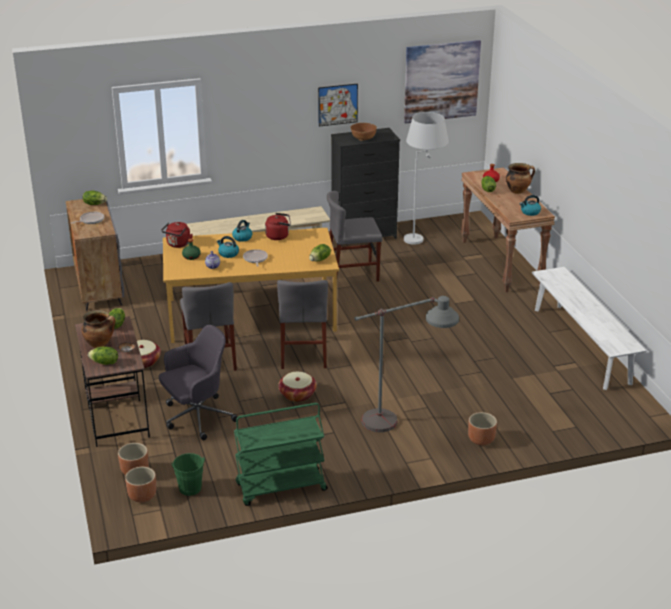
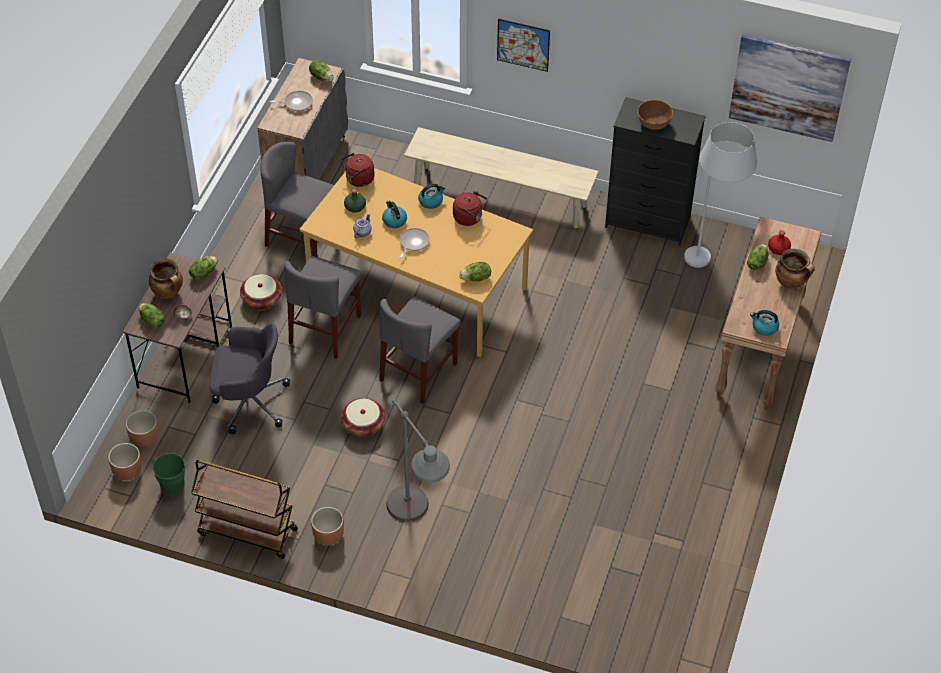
camera: 35 degrees right, 20 degrees up
(280, 488) = (247, 532): green cart -> brown cart
(338, 104) = (641, 67): picture -> picture (523, 44)
(352, 274) = (577, 279): grey chair -> grey chair (302, 238)
(480, 440) = (479, 585): brown planter -> brown planter (328, 535)
(581, 345) = (716, 521): white bench -> none

